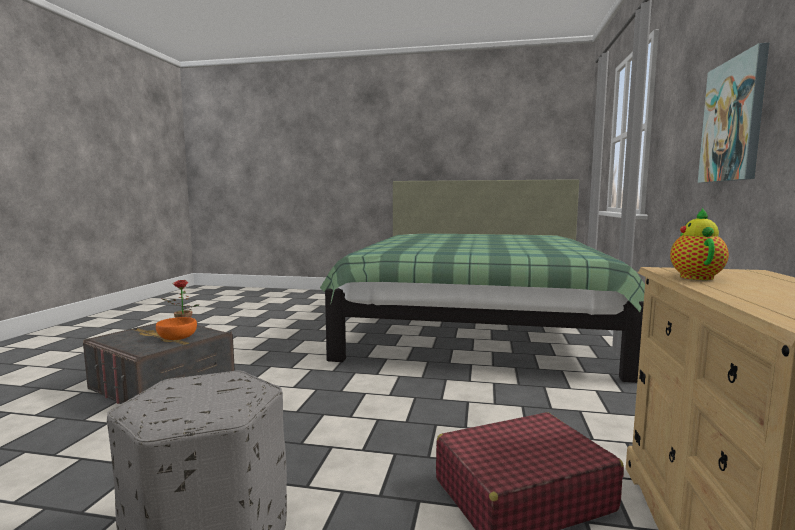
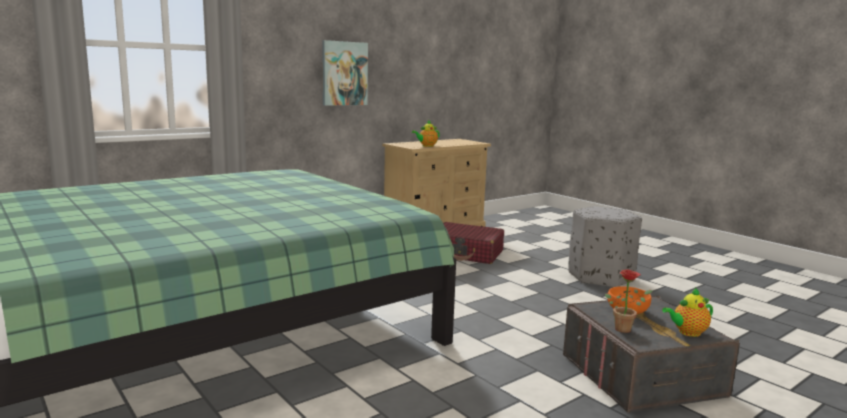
camera: 140 degrees left, 5 degrees up
(128, 335) = (687, 332): none -> teapot

